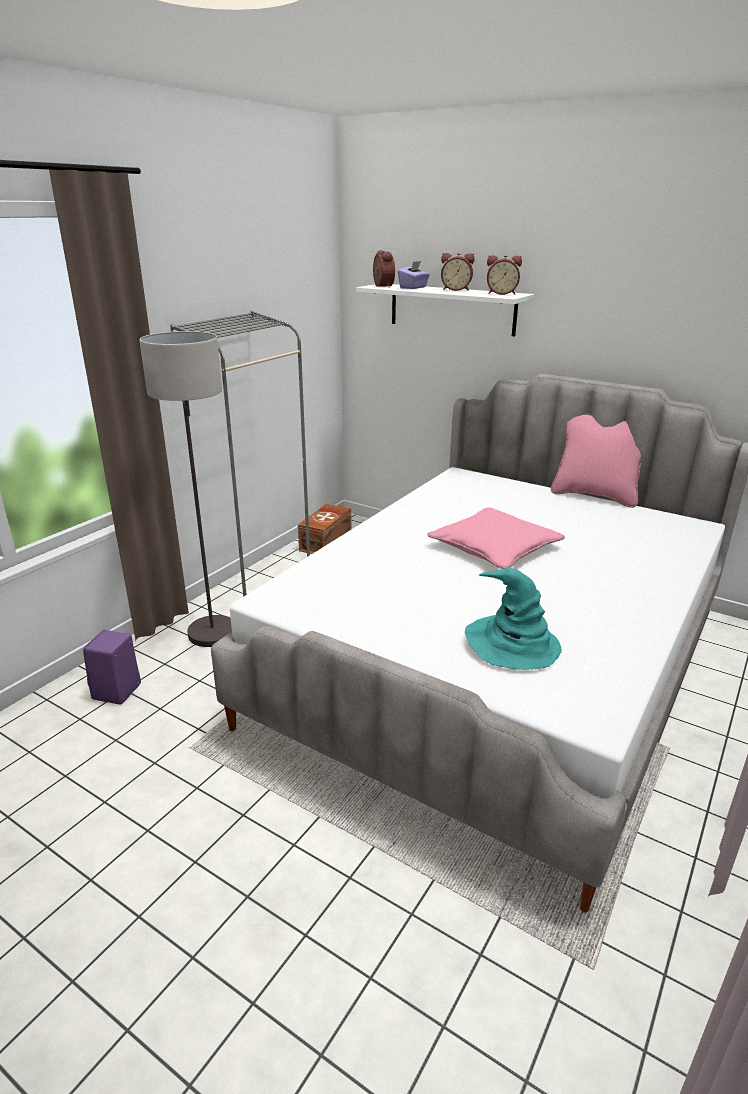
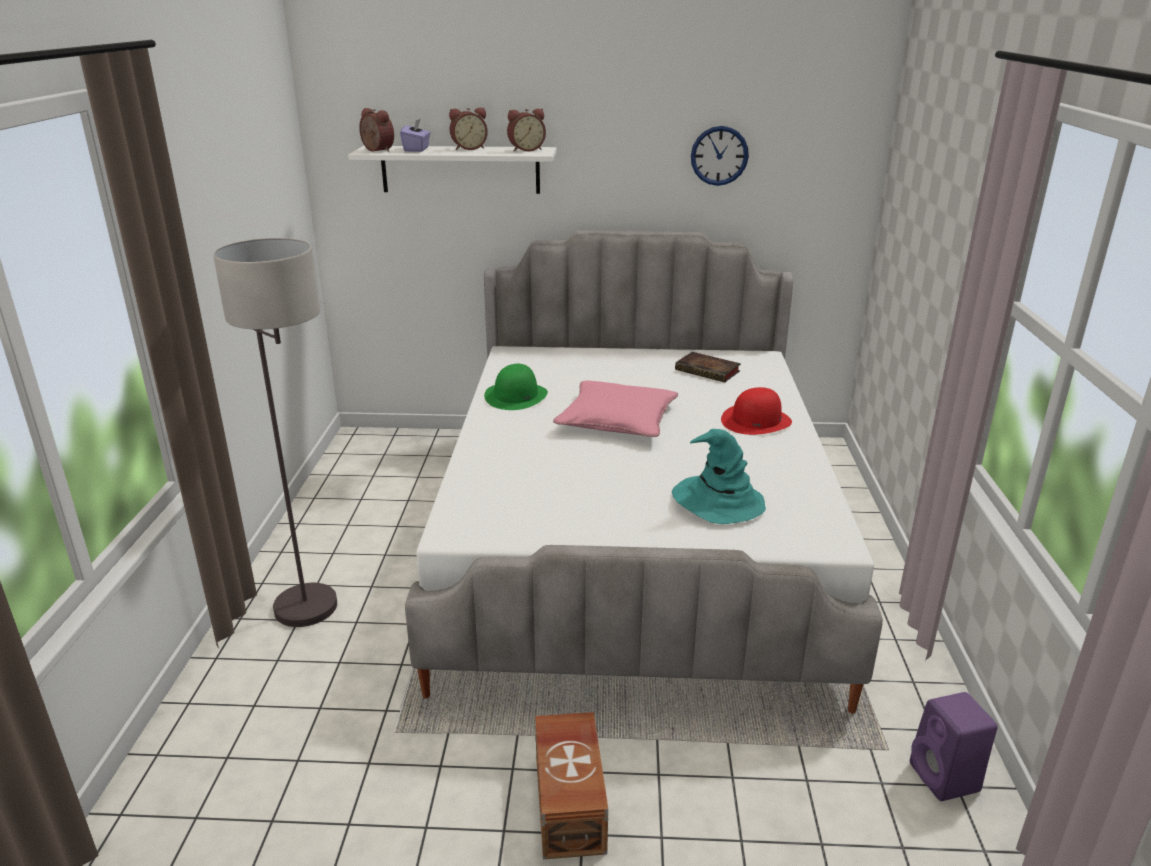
camera: 30 degrees left, 0 degrees up
(116, 692) = (246, 712): purple speaker -> purple speaker (946, 779)
(260, 581) = (310, 533): grey clothes rack -> none
(327, 542) = (351, 466): brown storage box -> brown storage box (571, 802)
(428, 508) = (516, 396): none -> green hat
(594, 495) = (656, 347): pink pillow -> none
(627, 526) = (709, 371): none -> book
(629, 581) = (756, 421): none -> red hat
(693, 313) = (719, 155): none -> wall clock

